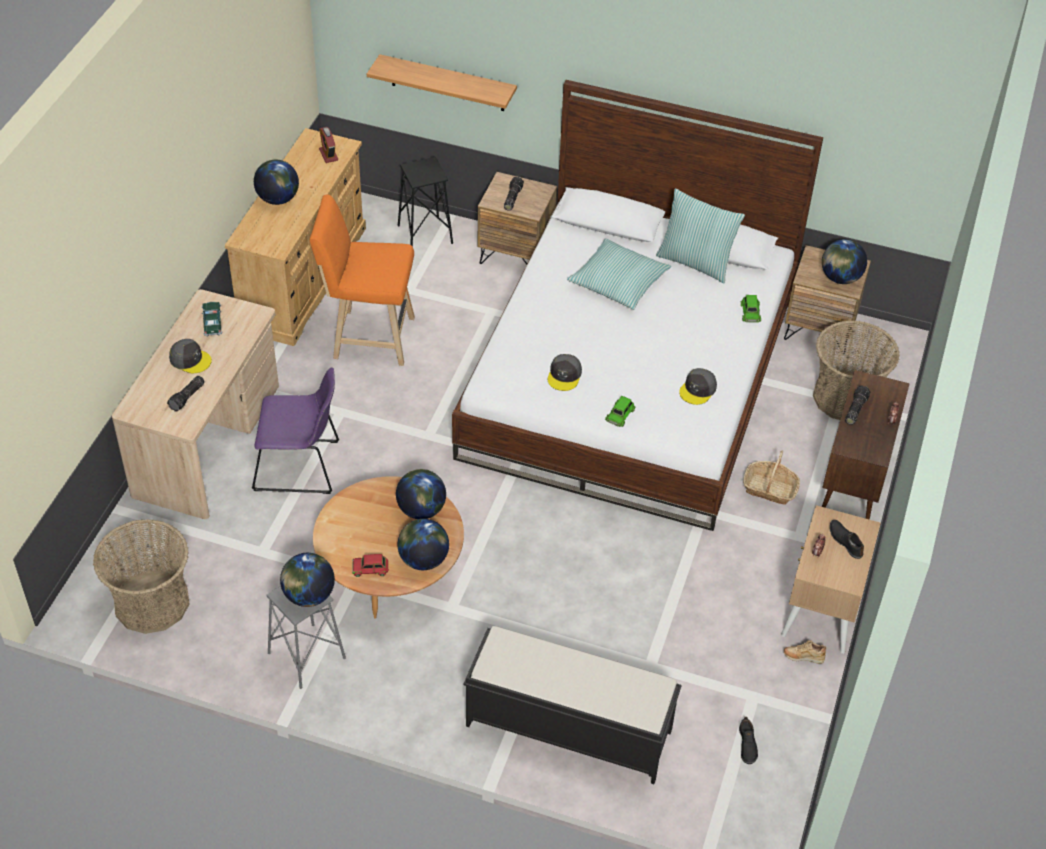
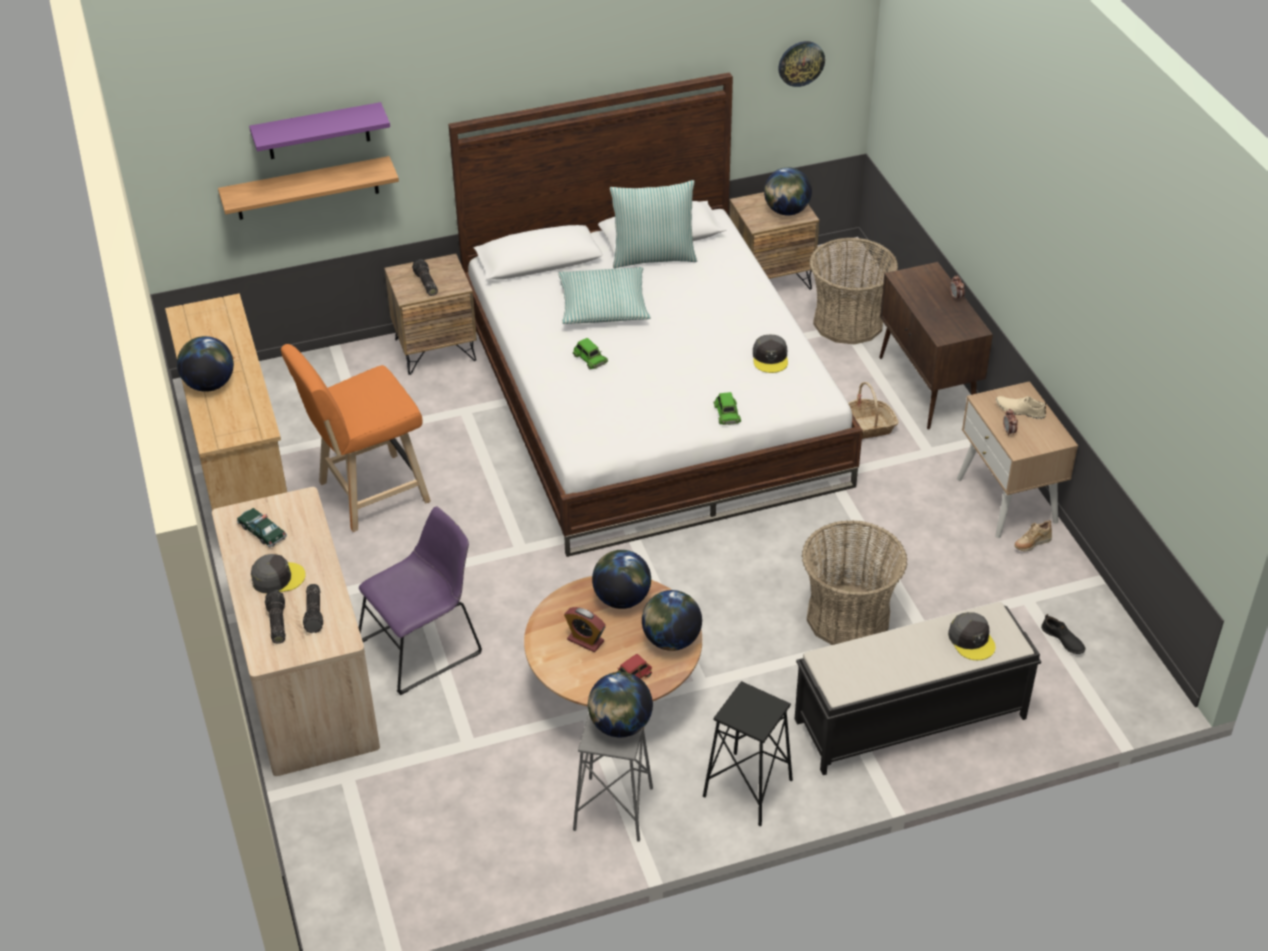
camera: 35 degrees left, 5 degrees down
(151, 602) = (405, 859): basket -> basket (848, 617)
(328, 155) = (218, 320): alarm clock -> alarm clock (585, 640)
(424, 235) = (326, 376): black stool -> black stool (747, 789)
(462, 42) = (318, 131): none -> purple shelf
(564, 375) = (644, 406): grey cap -> grey cap (971, 640)
(750, 312) = (744, 274): green toy car -> green toy car (589, 358)
(845, 541) = (1020, 410): black shoe -> beige shoe
(855, 409) = (919, 303): flashlight -> flashlight (276, 623)
(897, 156) = (801, 63): none -> wall clock

